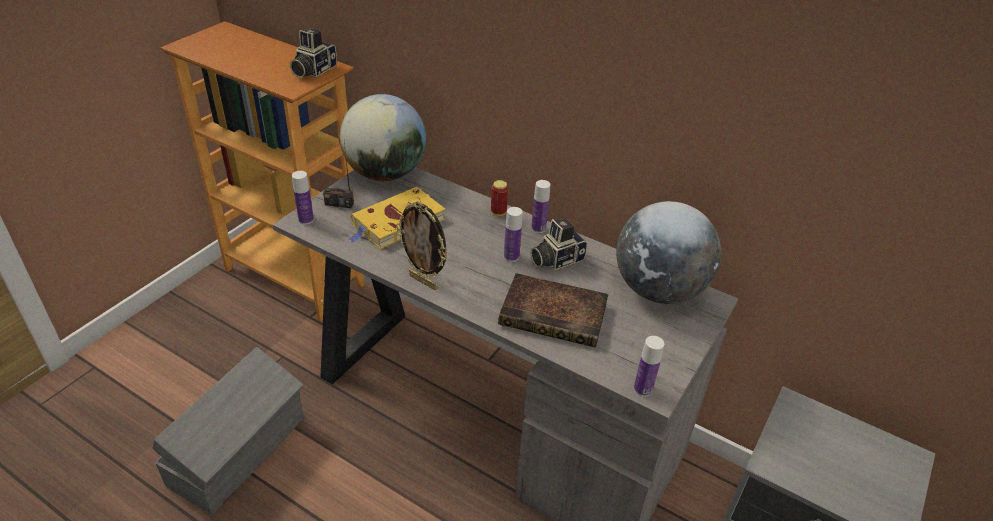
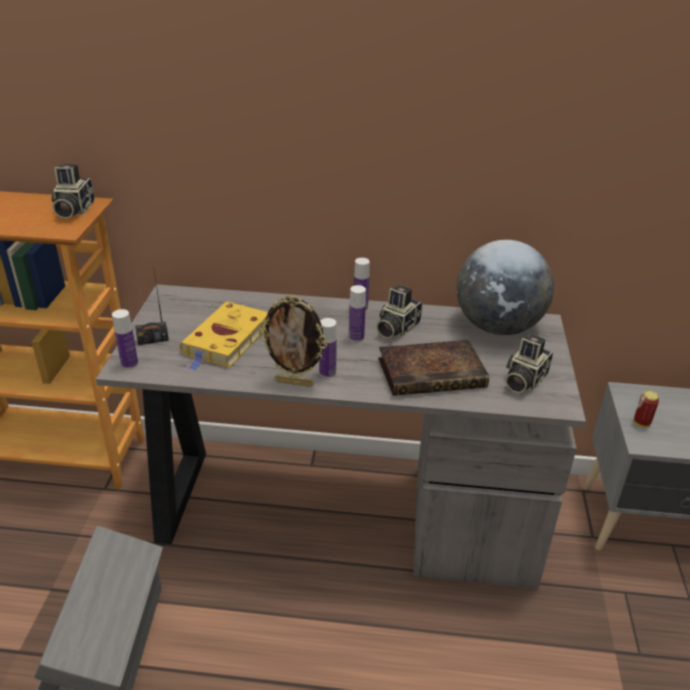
camera: 25 degrees left, 5 degrees down
(385, 174) = (178, 301): globe -> none
(498, 212) = (314, 305): can -> can (641, 423)
(639, 353) = (523, 380): none -> camera
(643, 389) = (549, 406): bottle -> bottle (327, 373)

